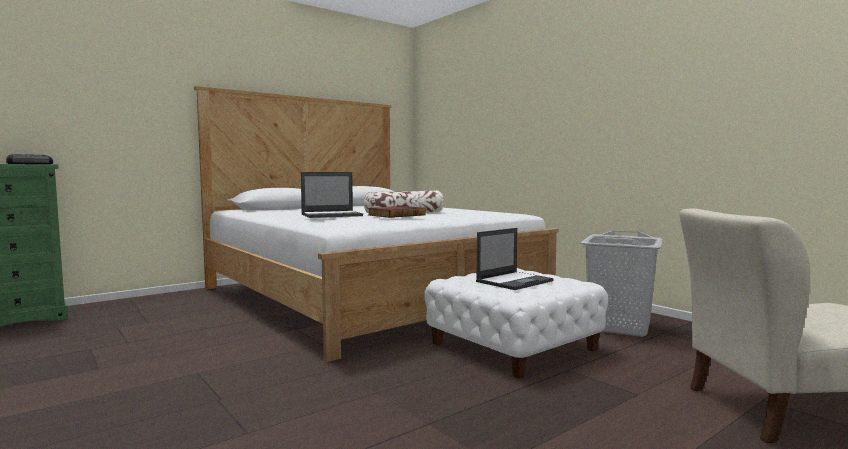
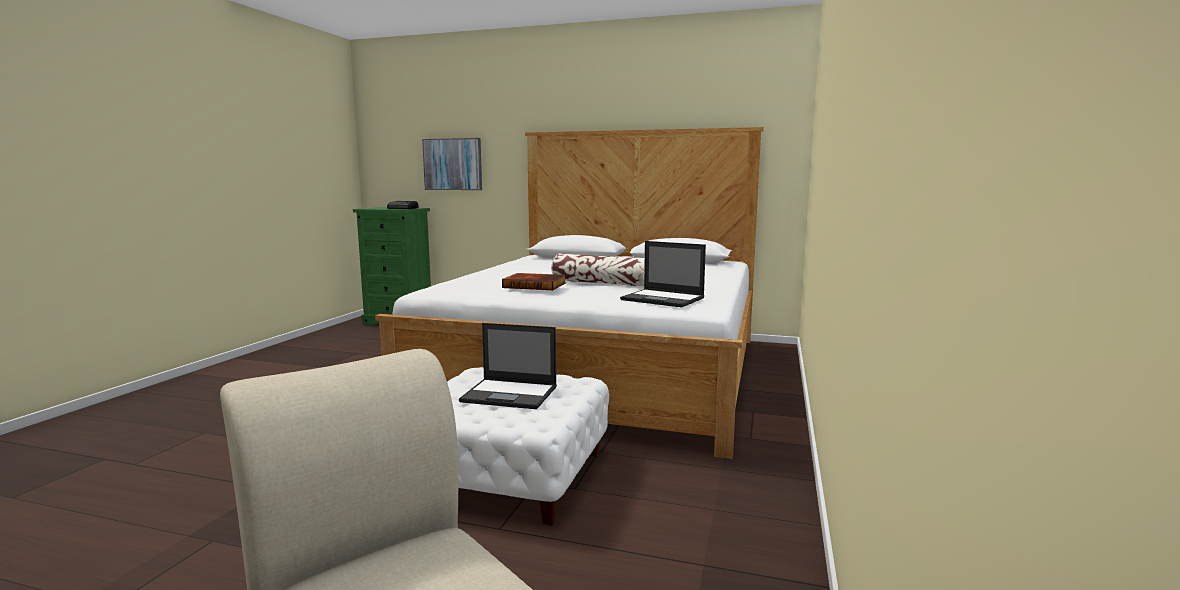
camera: 55 degrees right, 5 degrees up
(89, 112) = (453, 164): none -> picture
(332, 215) = (498, 276): laptop -> laptop (663, 299)
(619, 327) = (687, 524): grey laundry basket -> none

